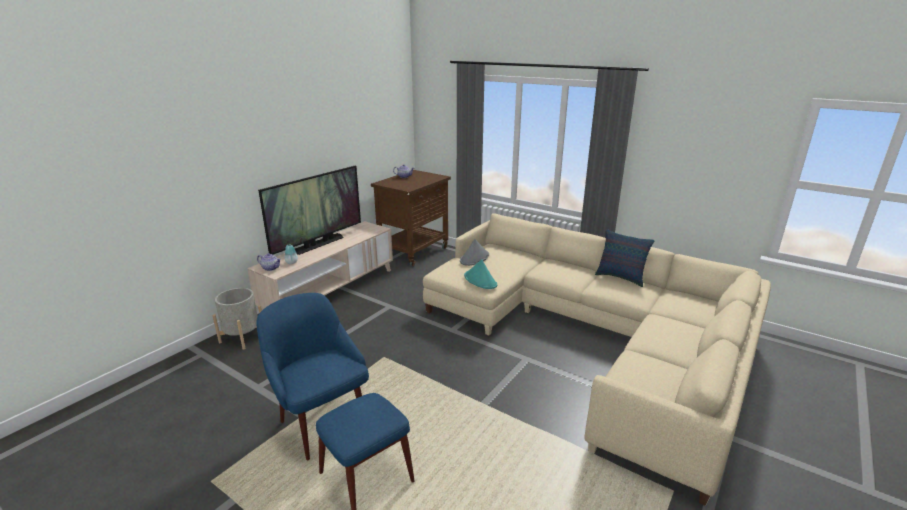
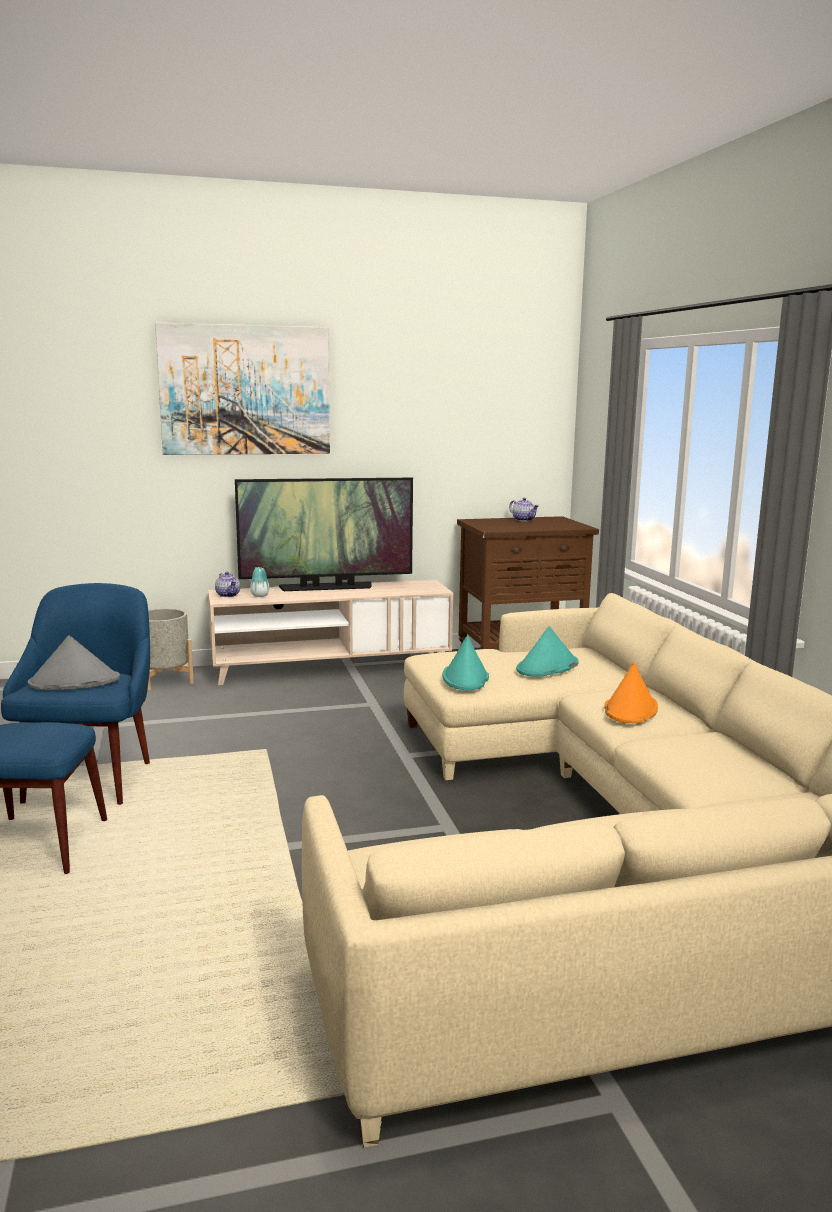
camera: 40 degrees right, 10 degrees down
(249, 125) = (245, 390): none -> picture
(474, 258) = (513, 653): grey hat -> grey hat (74, 682)
(501, 262) = (547, 667): none -> turquoise hat
(566, 274) = (630, 709): none -> orange hat
(620, 278) = (732, 745): blue pillow -> none

